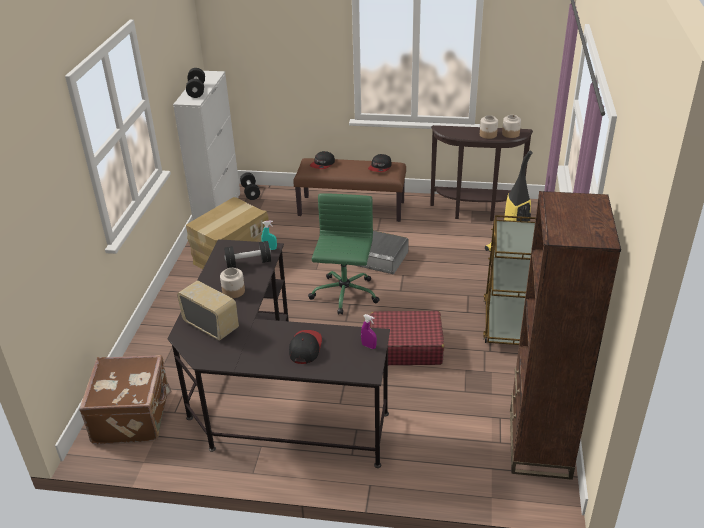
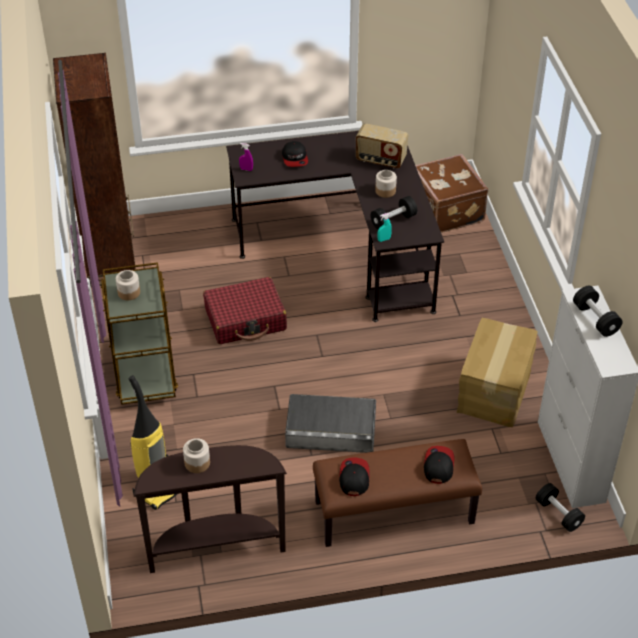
camera: 160 degrees right, 10 degrees up
(344, 295) = (333, 366): green office chair -> none
(510, 134) = (164, 472): jar -> jar (129, 293)

